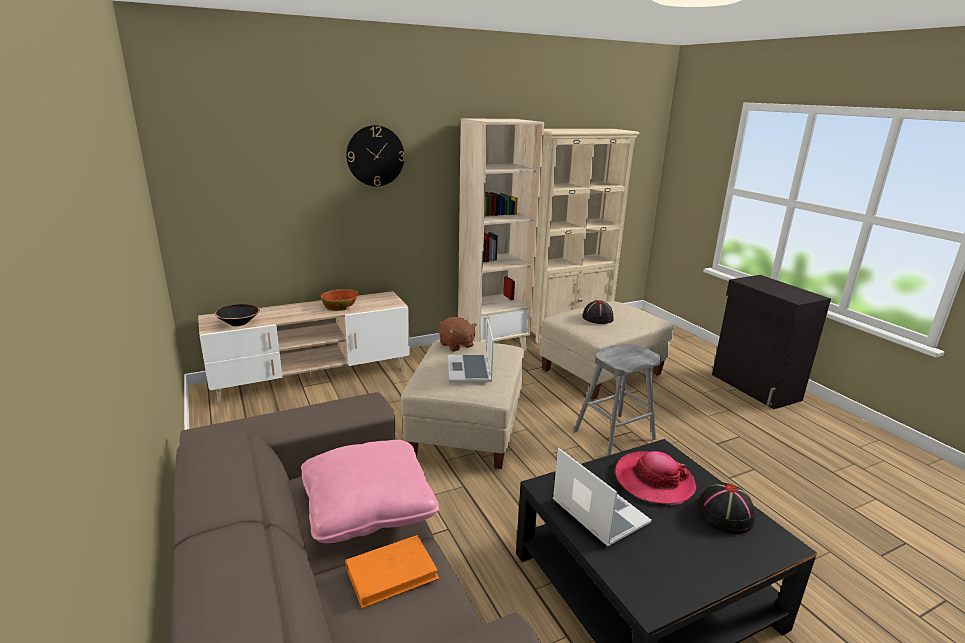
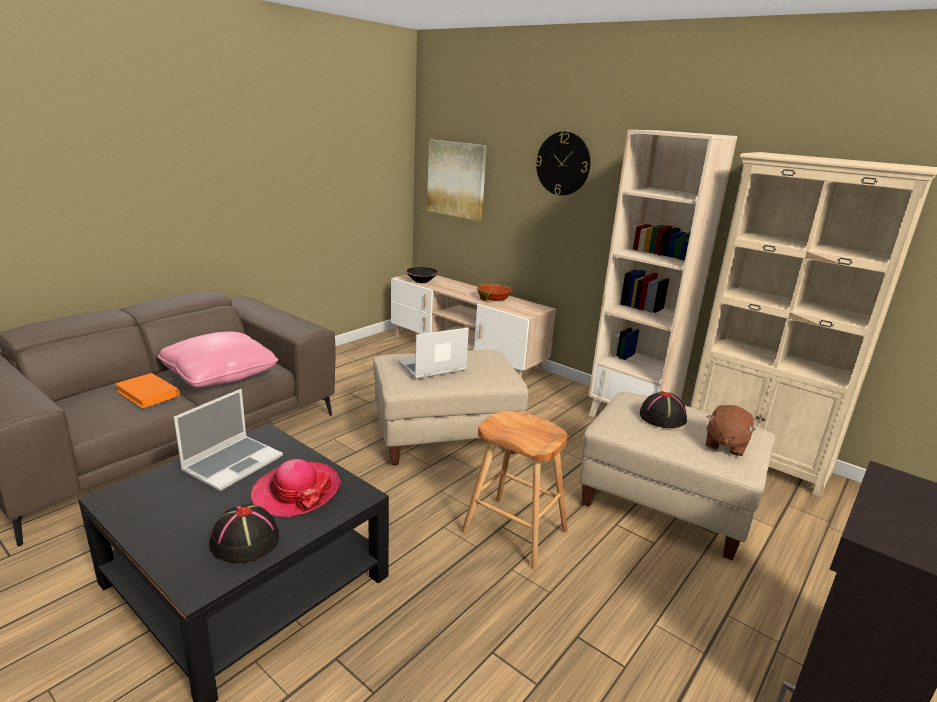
camera: 65 degrees right, 0 degrees up
(234, 192) = (456, 179): none -> picture
(456, 345) = (485, 356): brown plush toy -> brown plush toy (725, 444)
(614, 435) = (514, 531): grey stool -> brown stool

